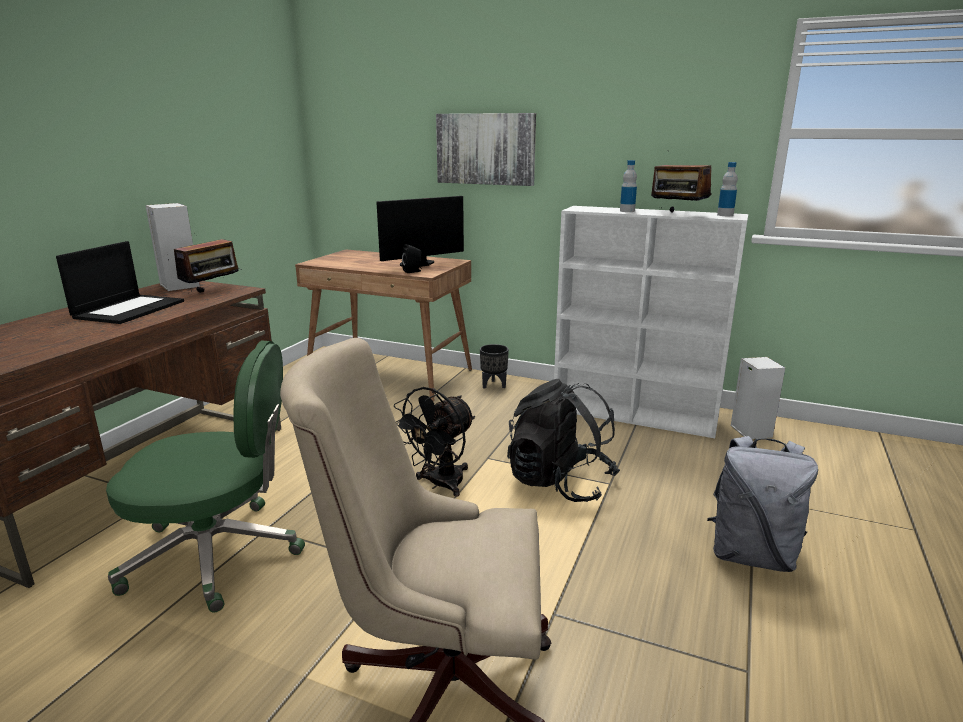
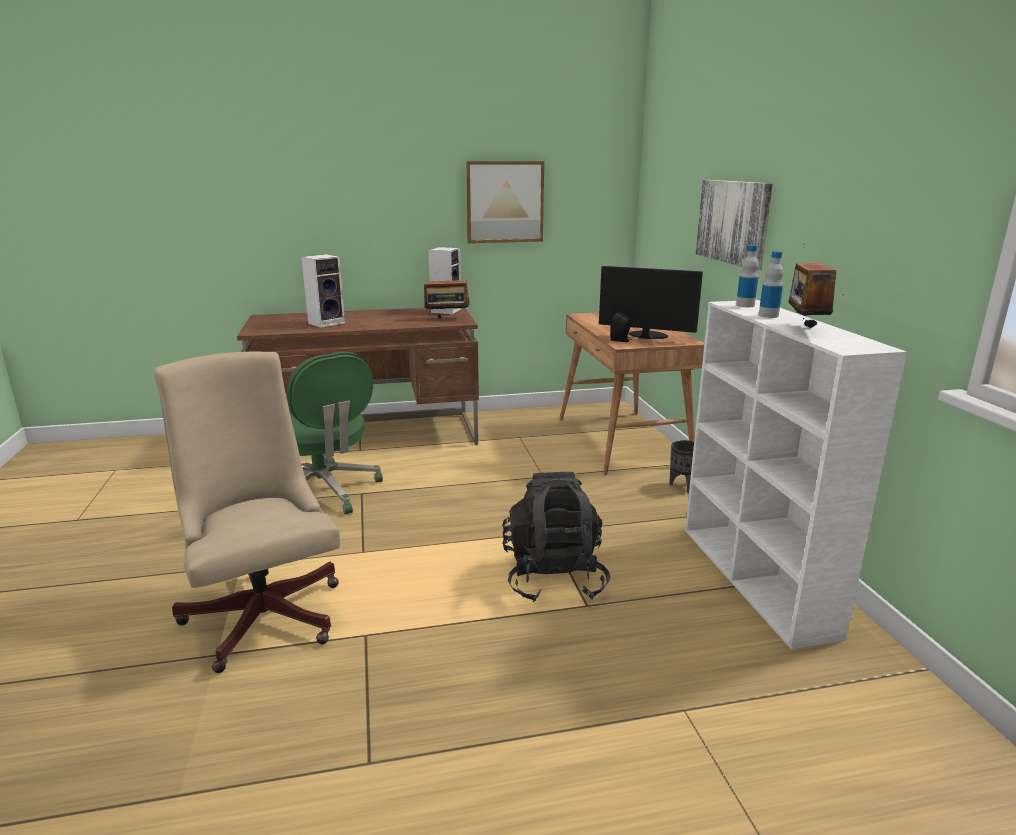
camera: 55 degrees right, 0 degrees up
(129, 309) = (383, 318): laptop -> none
(196, 144) = (504, 202): none -> picture
(439, 484) = (481, 527): black fan -> none
(725, 215) = (857, 345): bottle -> bottle (745, 305)
(749, 430) = (859, 673): speaker -> speaker (327, 323)
(751, 555) = (557, 730): grey backpack -> none

